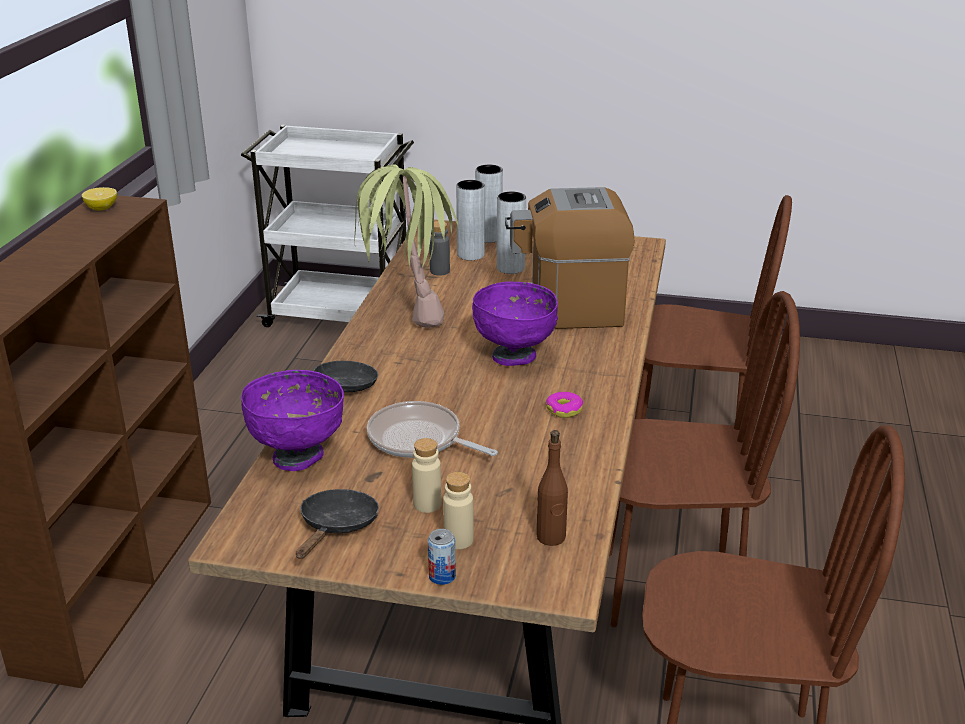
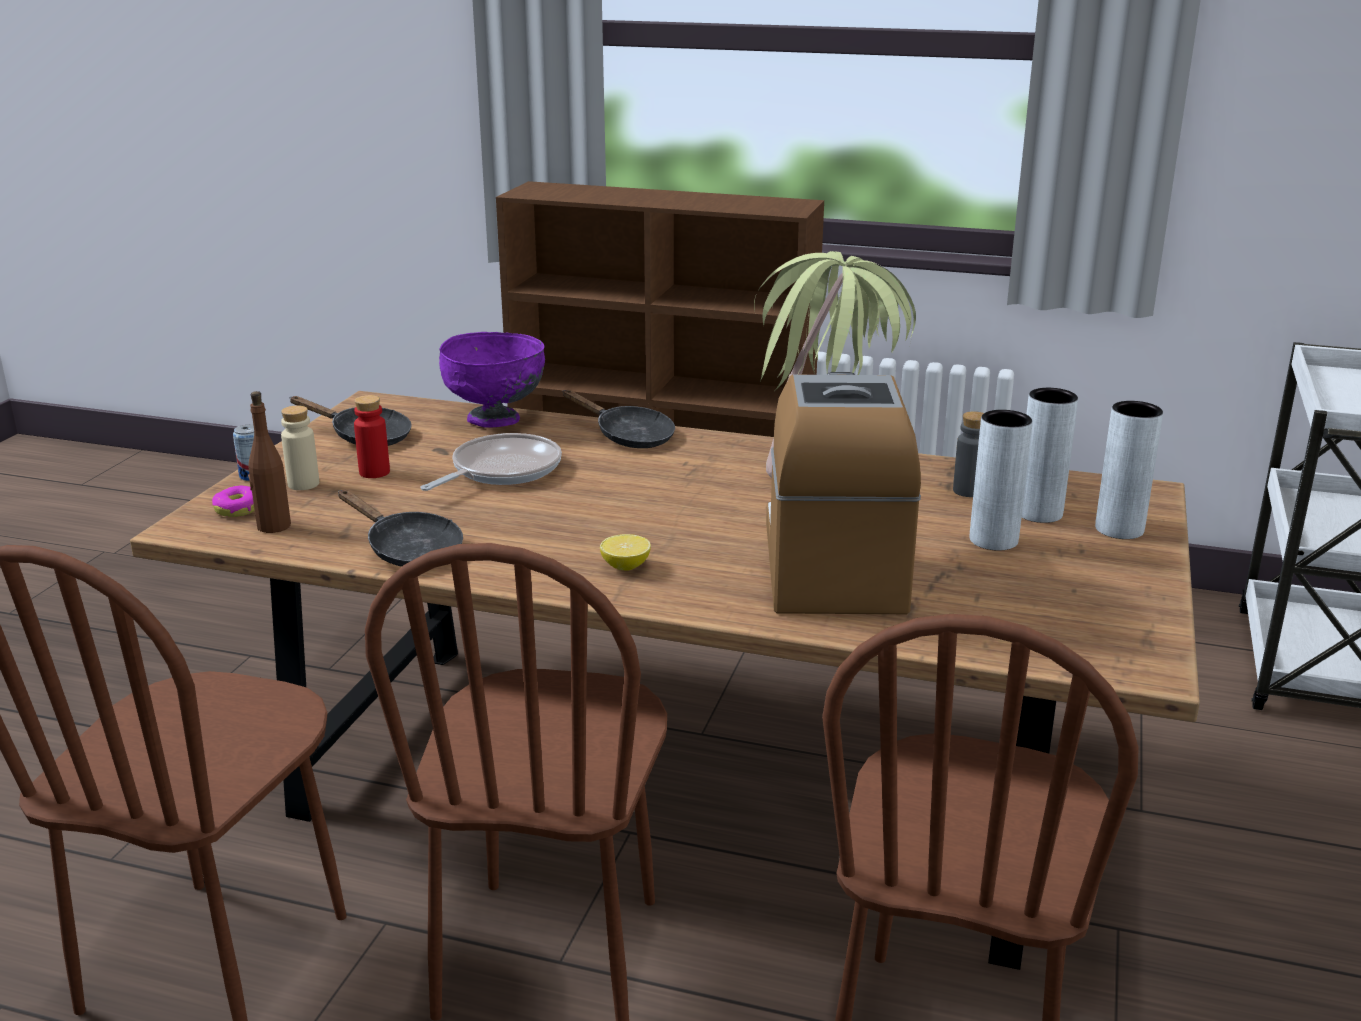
camera: 95 degrees right, 5 degrees down
(101, 208) = (778, 203): lemon -> lemon (625, 566)
(427, 504) = (374, 472): beige bottle -> red bottle
(515, 356) = (687, 528): purple bowl -> none
(564, 410) = (533, 551): donut -> donut (237, 509)
(577, 461) = (408, 550): none -> black frying pan

